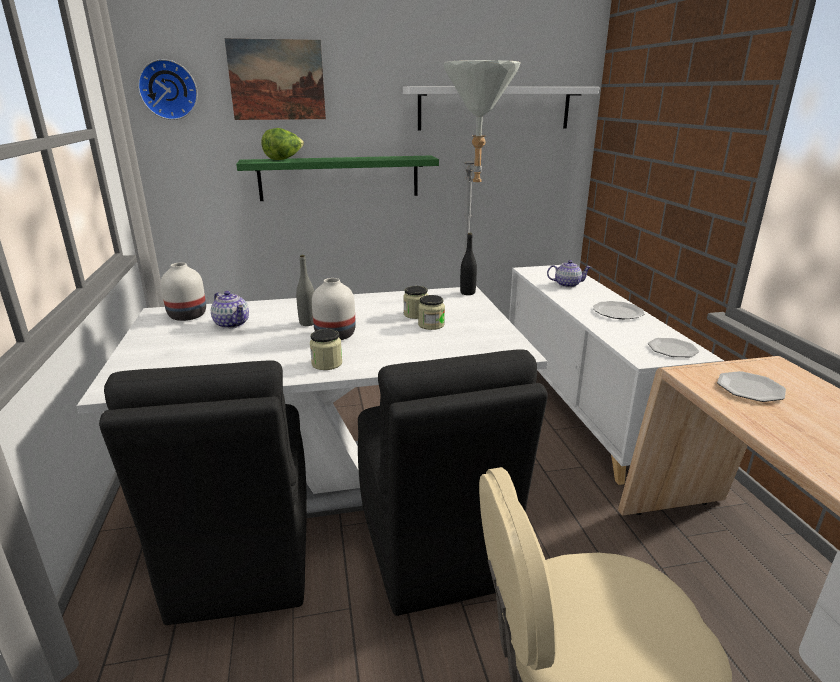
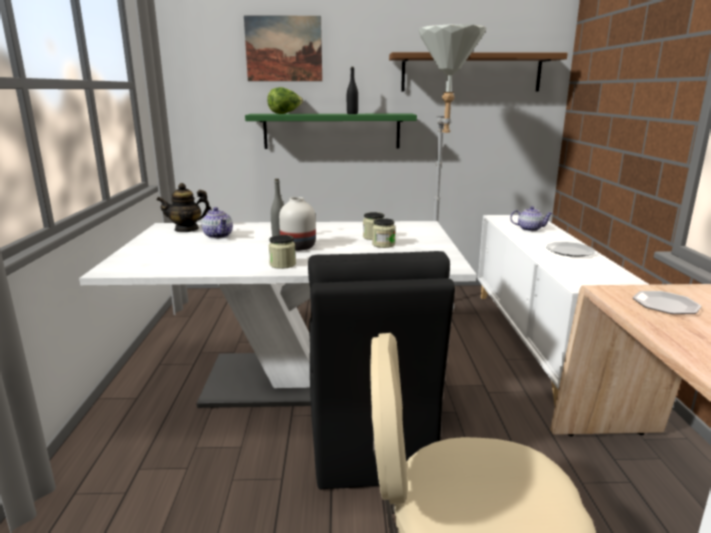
camera: 10 degrees right, 5 degrees down
(169, 90) = (198, 56): wall clock -> none
(188, 316) = (187, 229): white vase -> teapot
(242, 557) = (203, 429): black chair -> none
(467, 293) = (426, 225): black bottle -> black bottle (352, 114)
(494, 108) = (471, 73): white shelf -> brown shelf
(672, 350) = (612, 281): plate -> none

